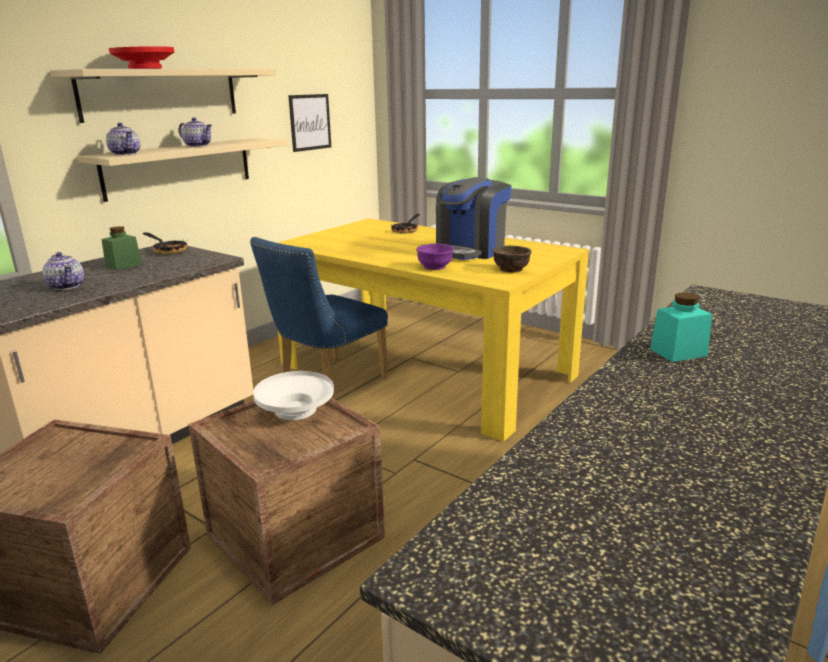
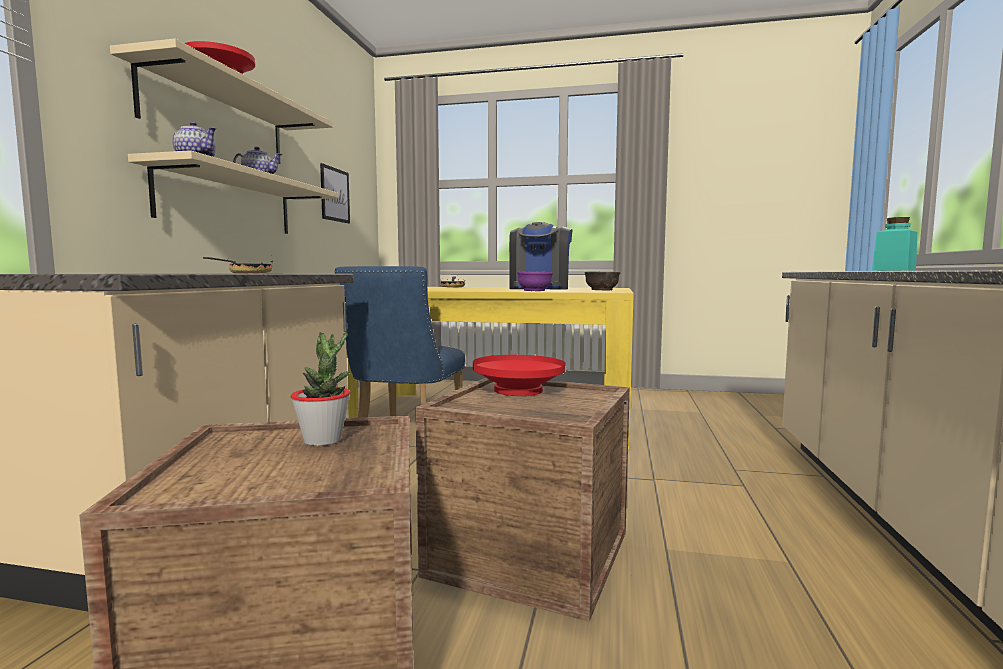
camera: 25 degrees left, 15 degrees down
(66, 286) = (164, 273): teapot -> none
(96, 452) = (323, 440): none -> potted plant
(123, 265) = (211, 273): green jar -> none
(296, 410) = (519, 391): white bowl -> red bowl

